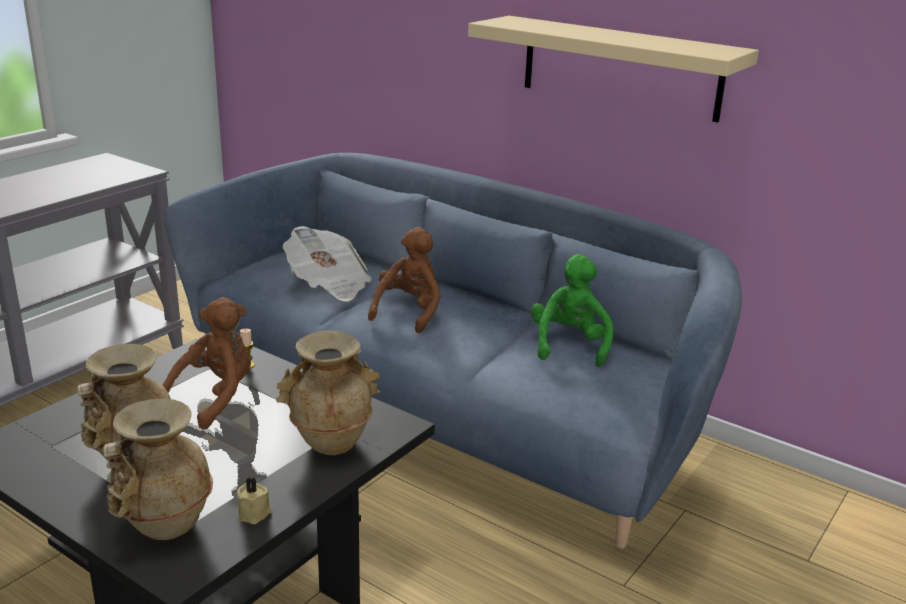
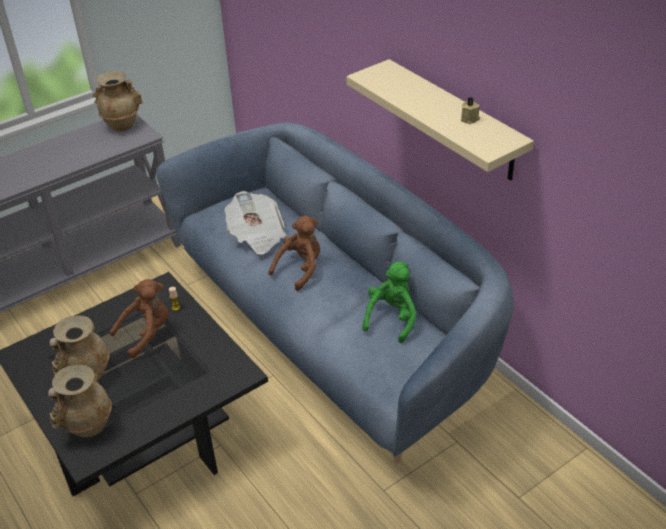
camera: 20 degrees right, 15 degrees up
(255, 514) = (137, 427): beige candle -> beige candle (470, 119)
(331, 442) = (199, 380): beige vase -> beige vase (122, 125)

